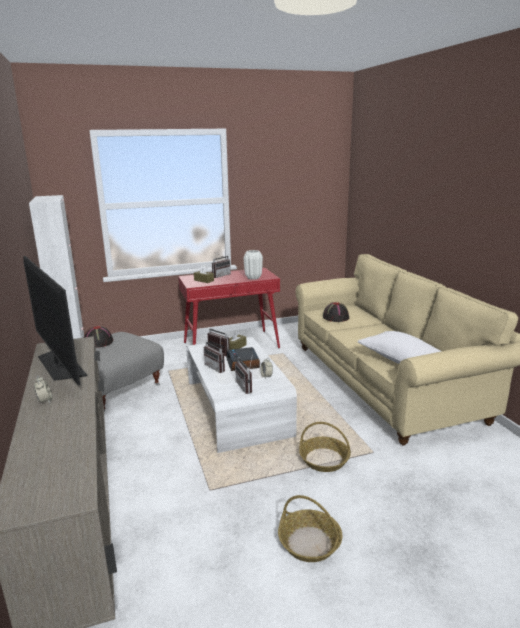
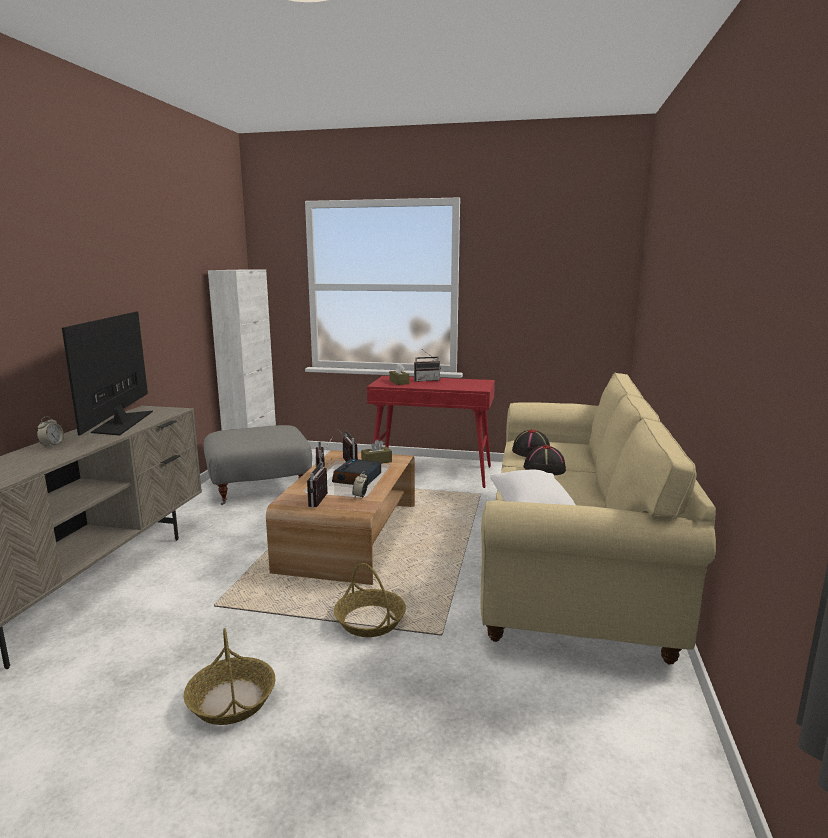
camera: 30 degrees right, 5 degrees down
(98, 342) = (250, 429): black hat -> black hat (544, 469)
(237, 408) = (350, 536): white coffee table -> brown coffee table
(253, 278) = (458, 387): white vase -> none

